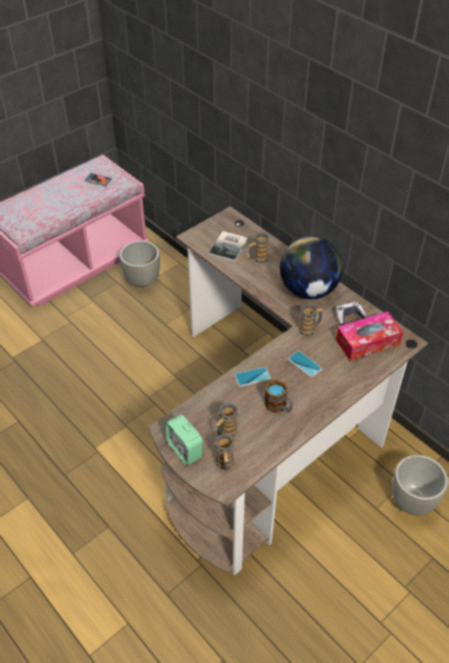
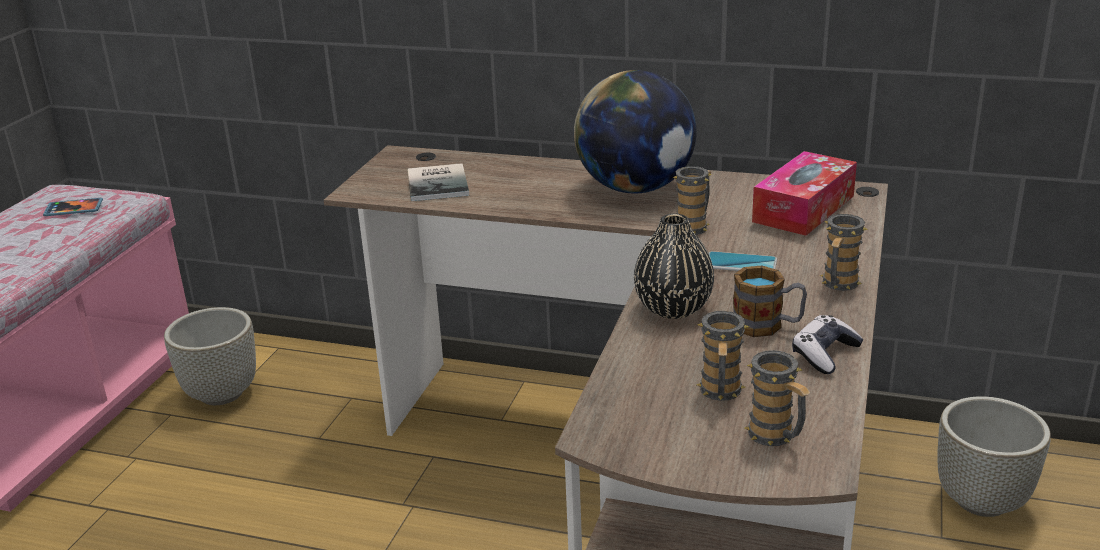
camera: 30 degrees left, 20 degrees down
(184, 450) = (672, 449): alarm clock -> none
(252, 377) = (673, 308): phone -> black vase
(258, 259) = (507, 182): mug -> mug (838, 285)
(349, 316) = (736, 194): game controller -> game controller (825, 354)

